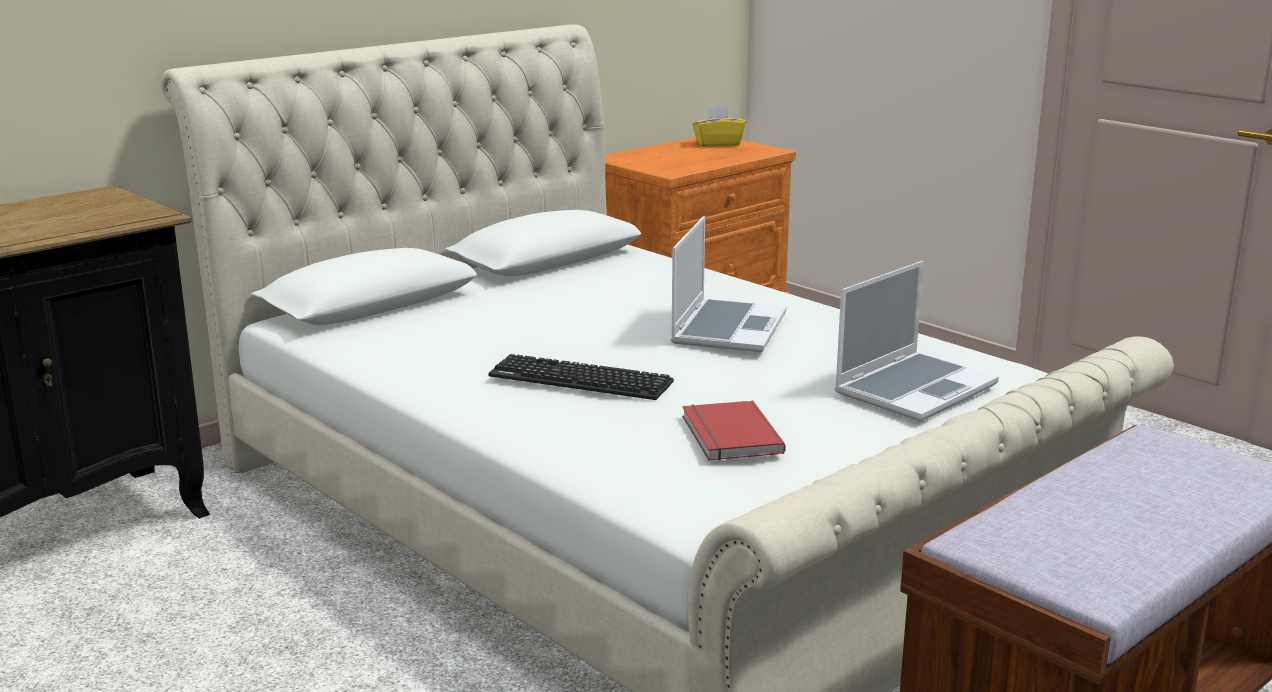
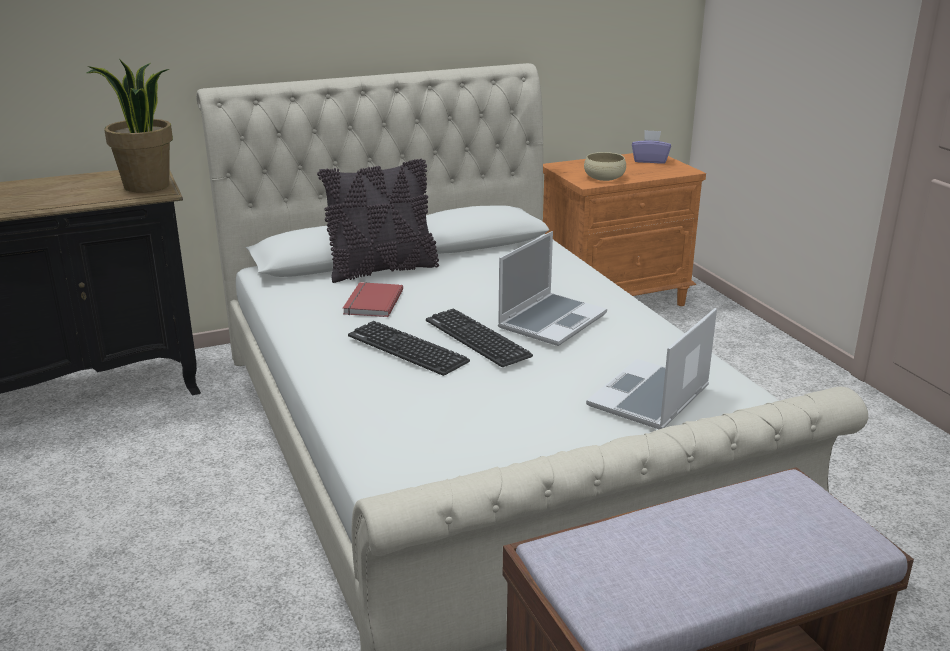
camera: 20 degrees right, 5 degrees up
(123, 209) = (146, 186): none -> potted plant
(454, 302) = (382, 269): none -> black pillow
(656, 357) = (477, 338): none -> keyboard
(683, 165) = (604, 177): none -> beige bowl
(718, 144) = (650, 160): yellow tissue box -> purple tissue box
(728, 435) = (467, 416): red book -> red book (371, 302)
(915, 388) = (650, 398): laptop -> laptop turned 150 degrees clockwise

